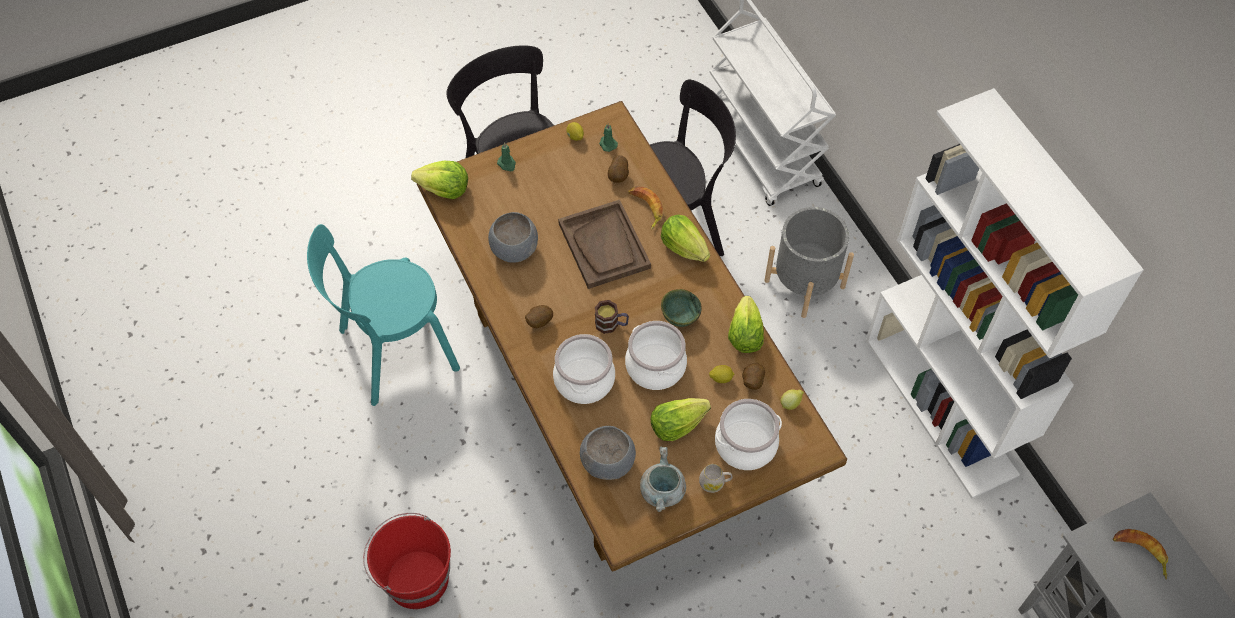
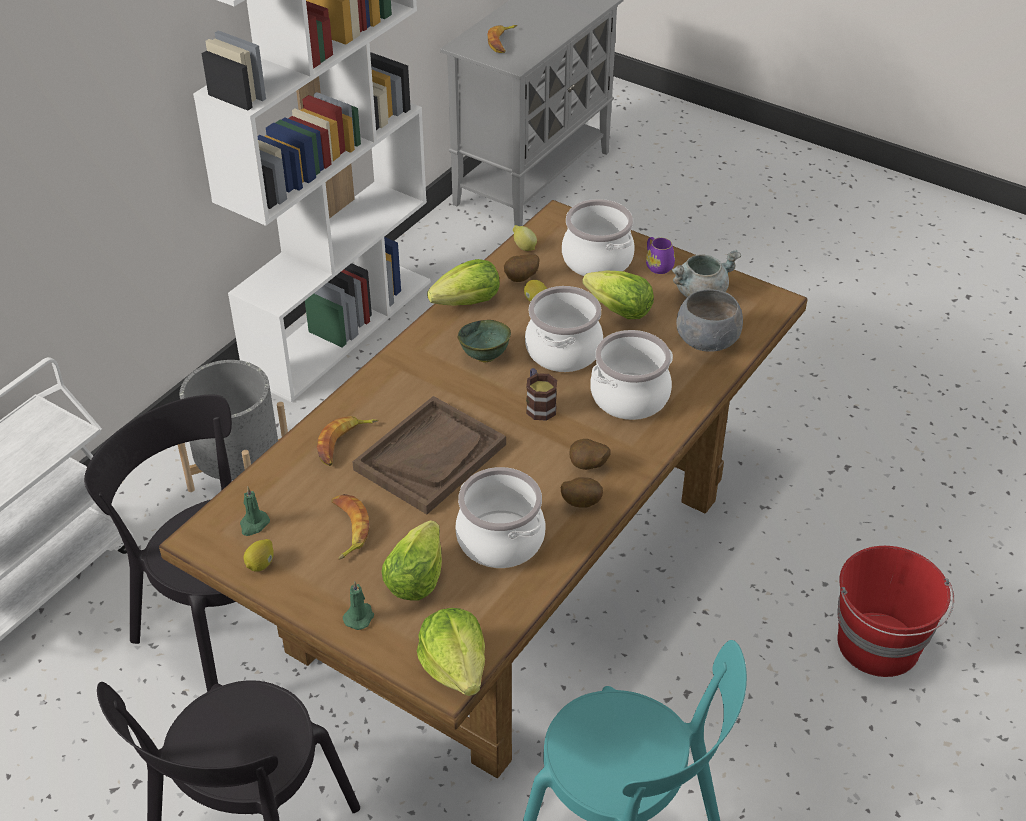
camera: 120 degrees left, 15 degrees down
(514, 249) = (501, 539): grey bowl -> cooking pot
(574, 183) = (347, 529): none -> banana
(619, 176) = (306, 489): potato -> potato (580, 502)
(684, 247) = (381, 389): lettuce -> lettuce (415, 579)
(715, 483) = (657, 265): white mug -> purple mug

